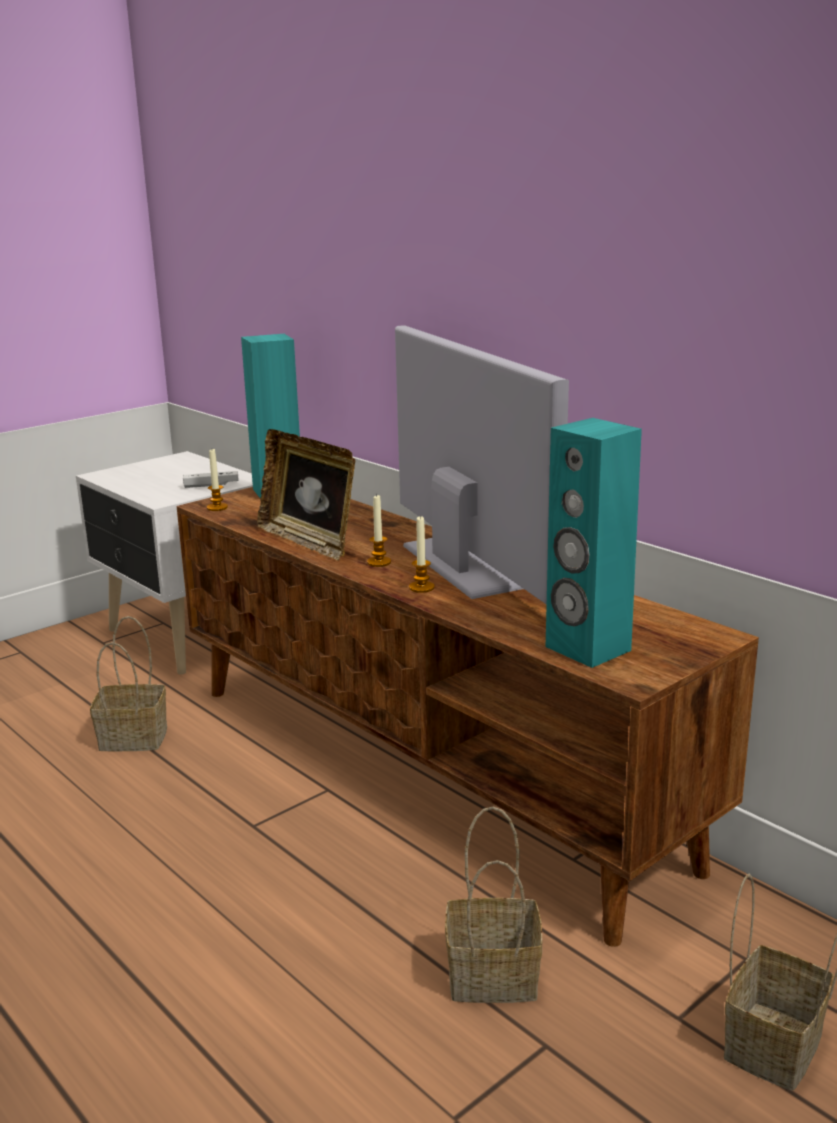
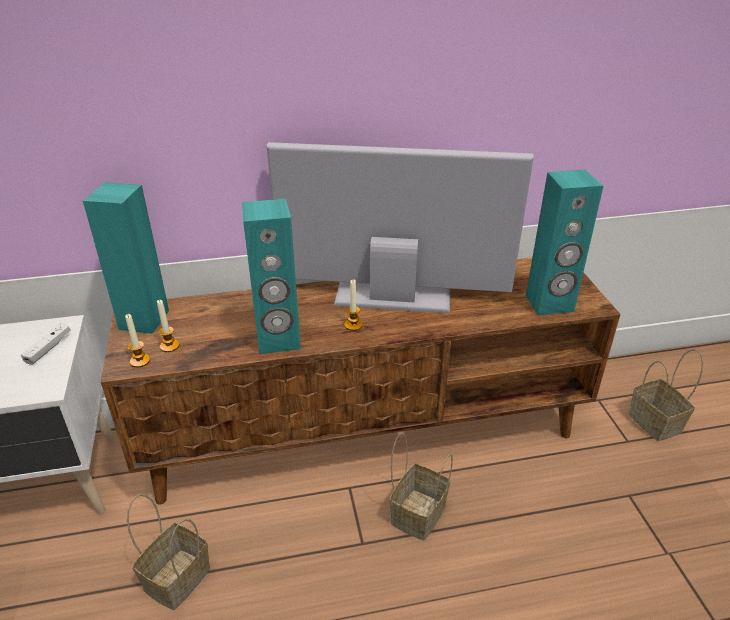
camera: 60 degrees left, 15 degrees up
(309, 541) = (278, 340): picture frame -> turquoise speaker
(421, 587) = (414, 324): candle -> candle (169, 346)
(496, 975) = (571, 490): basket -> basket (418, 512)

